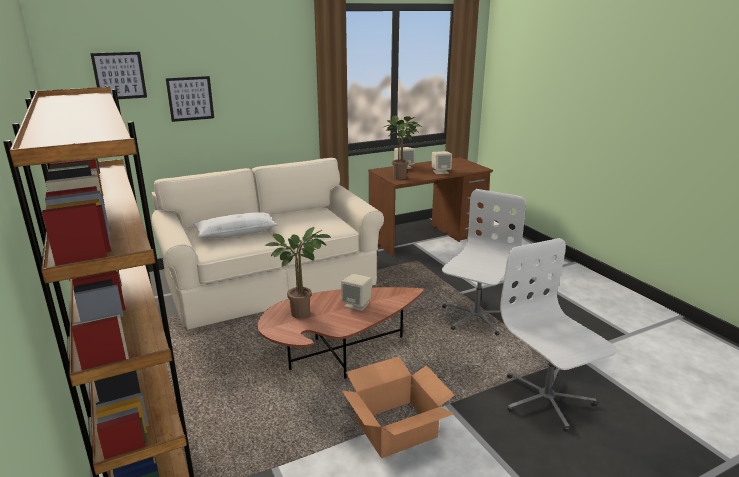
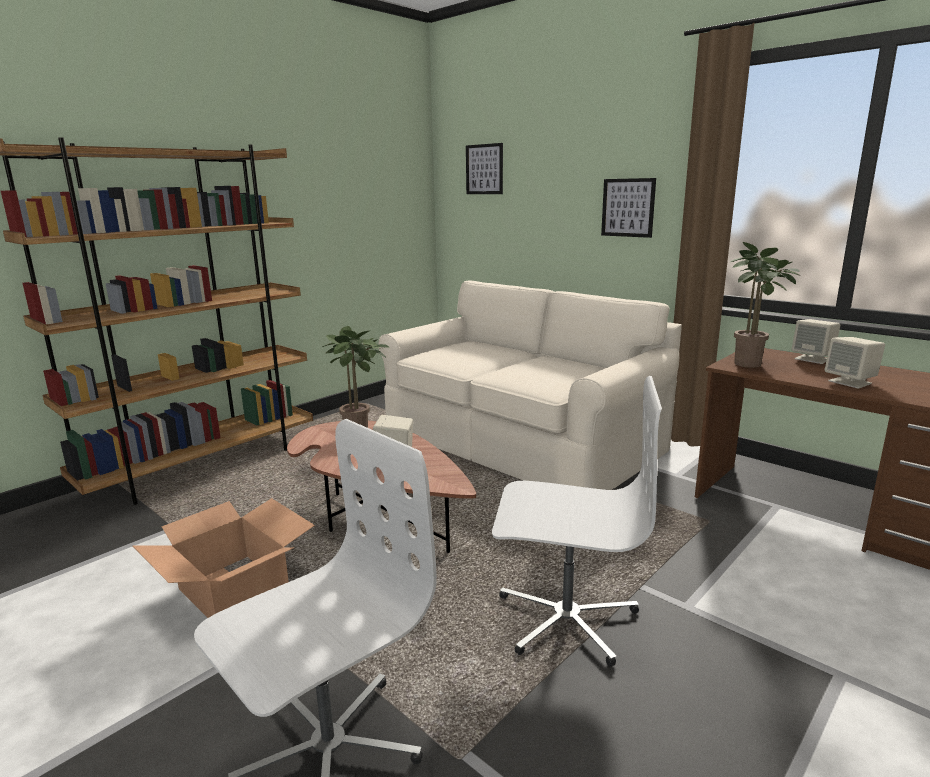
camera: 70 degrees right, 5 degrees down
(190, 98) = (540, 199): picture -> picture (628, 207)
(236, 233) = (474, 354): white pillow -> none

